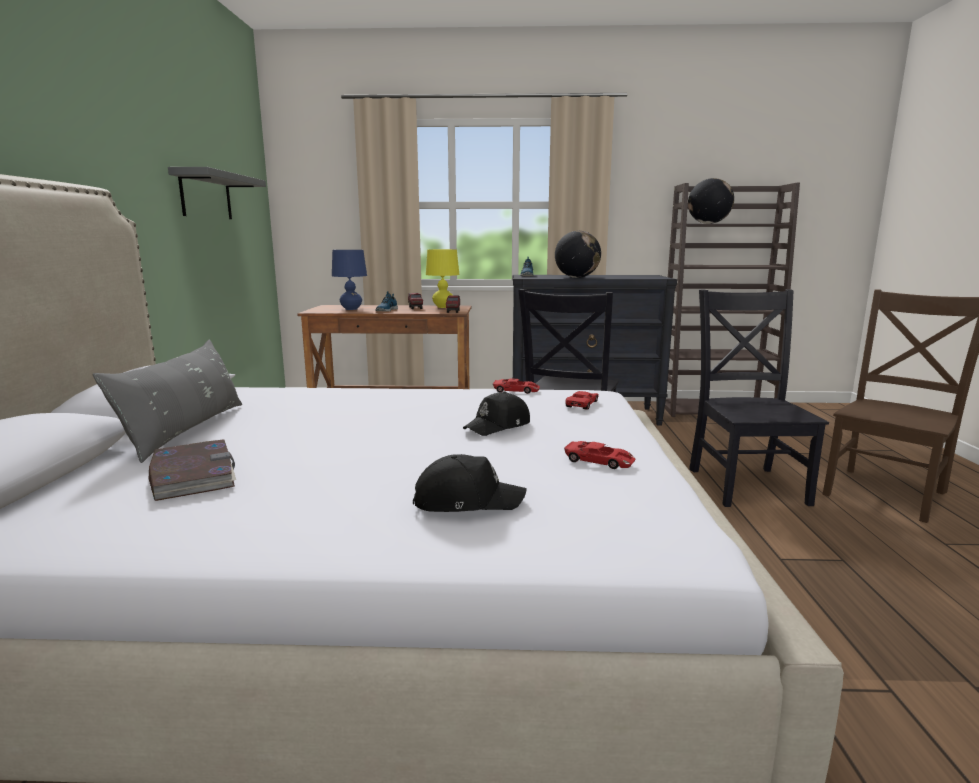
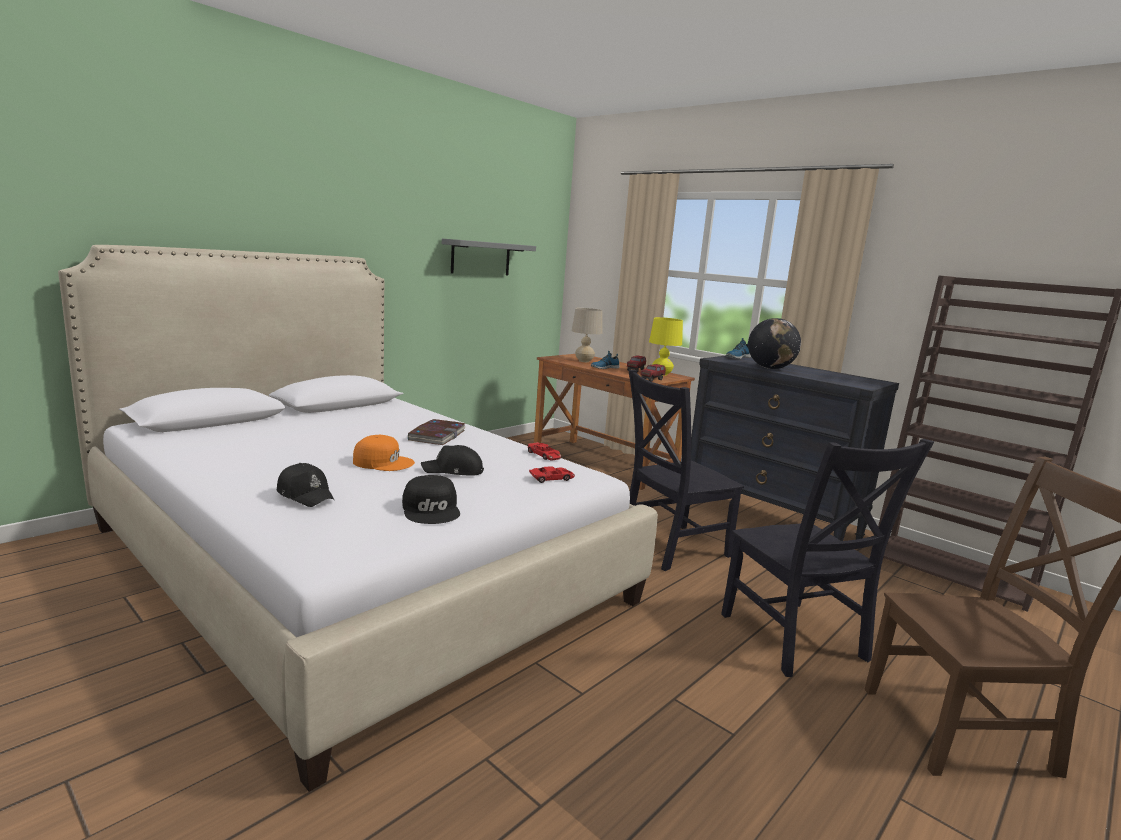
camera: 40 degrees right, 0 degrees up
(186, 430) = (319, 419): grey pillow -> none
(192, 474) = (264, 440): book -> book (437, 435)
(351, 309) = (584, 361): blue table lamp -> beige table lamp
(418, 442) = (383, 462): none -> orange cap
(599, 461) = (432, 509): red toy car -> black cap
(708, 223) = (976, 329): globe -> none
(745, 484) = (795, 640): black chair -> black chair turned 120 degrees clockwise

